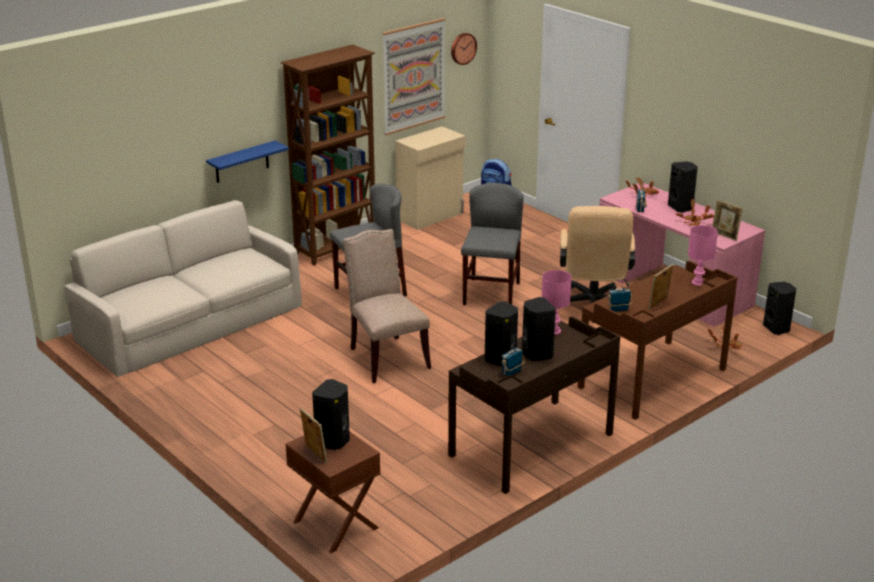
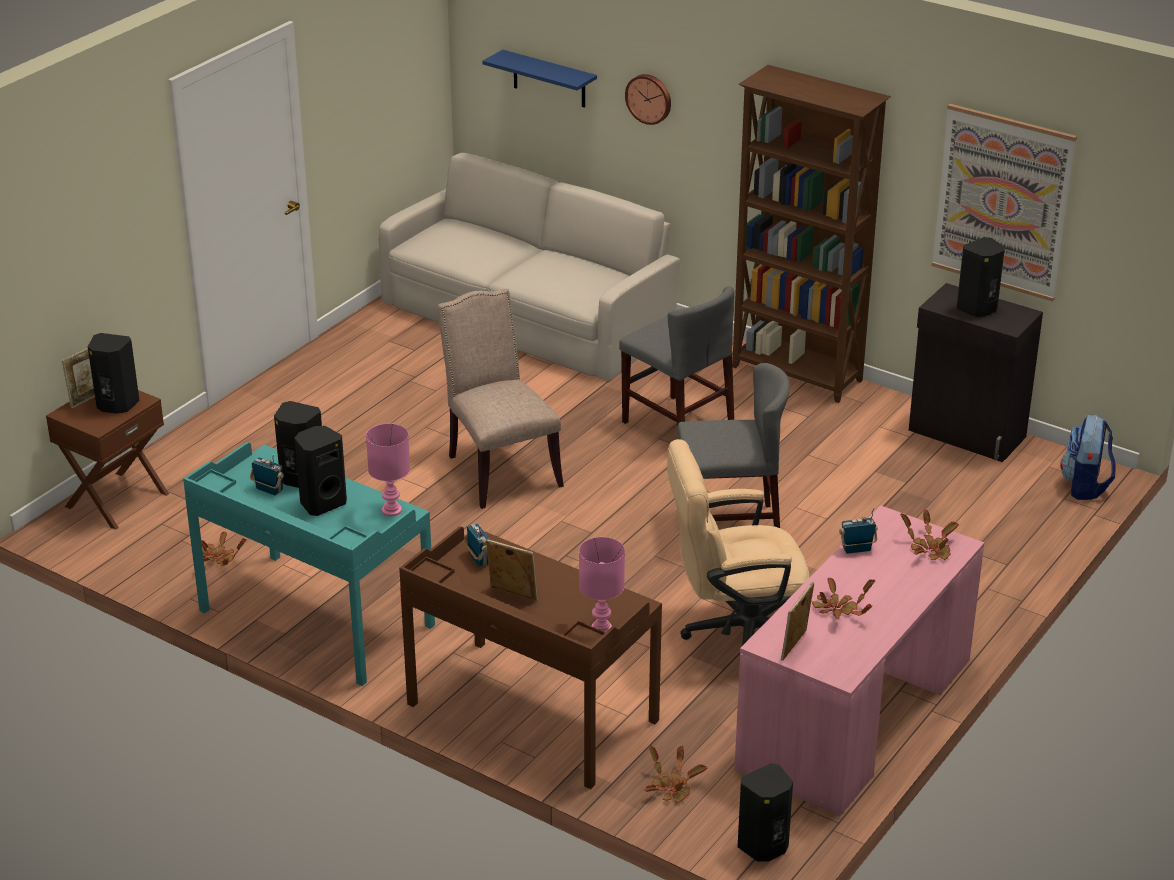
camera: 75 degrees right, 5 degrees up
(242, 162) = (697, 173): blue shelf -> blue shelf (549, 79)
(386, 357) = (499, 469): beige chair -> beige chair turned 75 degrees counterclockwise
(431, 216) = (967, 434): beige cabinet -> black cabinet
(442, 481) = (218, 559): none -> potted plant
(462, 48) = (1112, 207): wall clock -> wall clock (649, 98)
(532, 445) = (315, 618): brown desk -> turquoise desk
(681, 207) = (892, 593): black speaker -> black speaker (978, 309)

